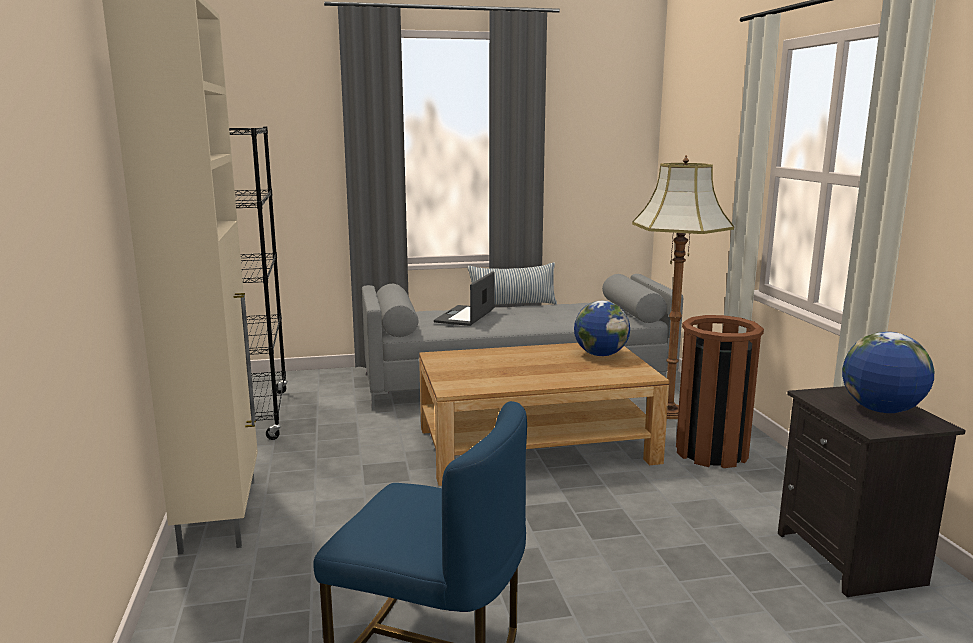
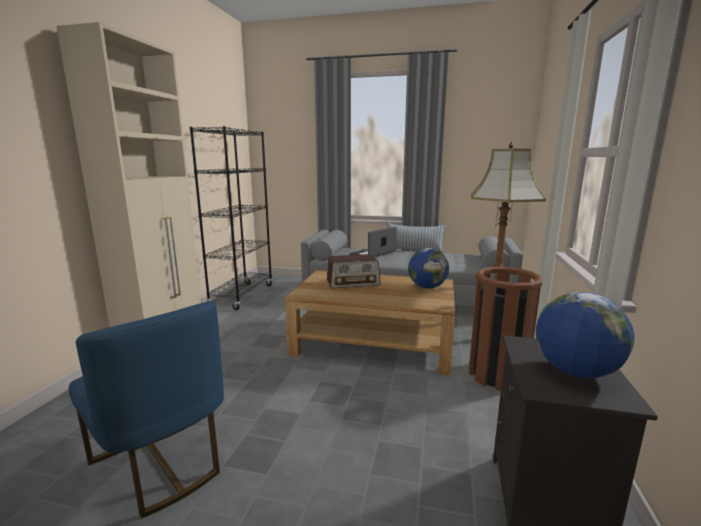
camera: 25 degrees right, 0 degrees up
(500, 363) = (353, 283): none -> radio

